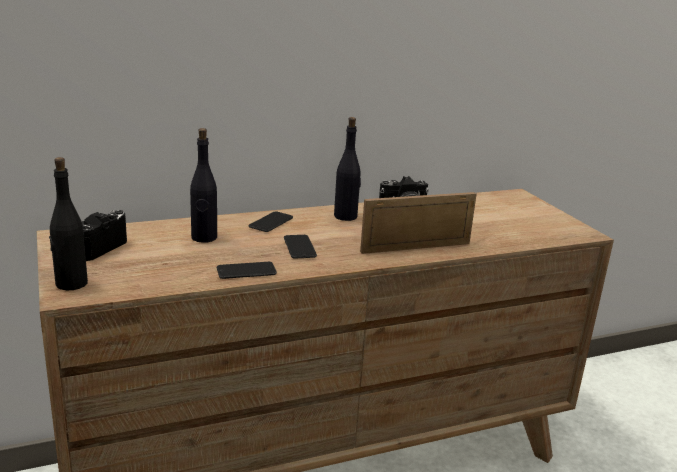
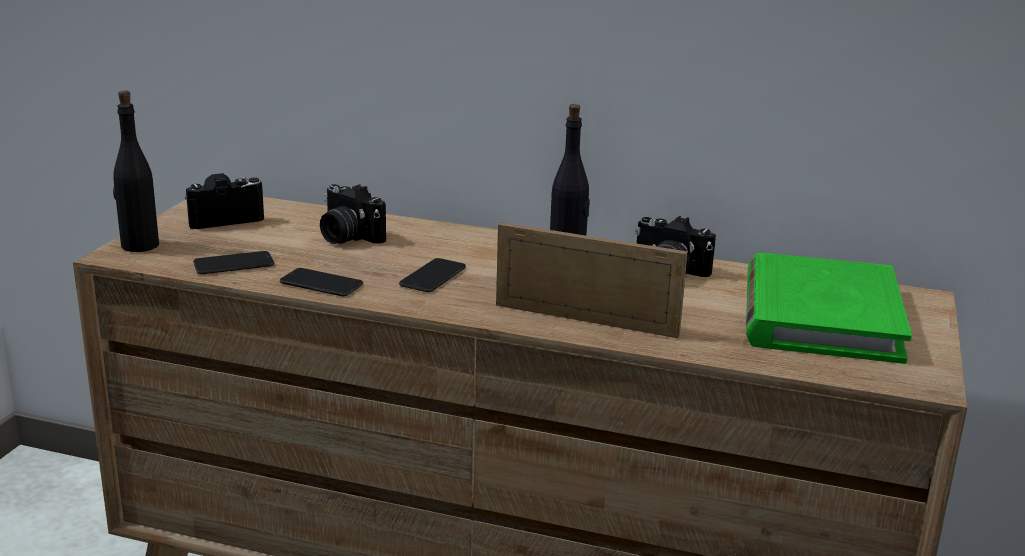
camera: 40 degrees right, 0 degrees up
(204, 238) = (347, 237): black bottle -> camera
(271, 222) = (455, 241): phone -> phone (234, 264)
(500, 214) = (820, 316): none -> green book

